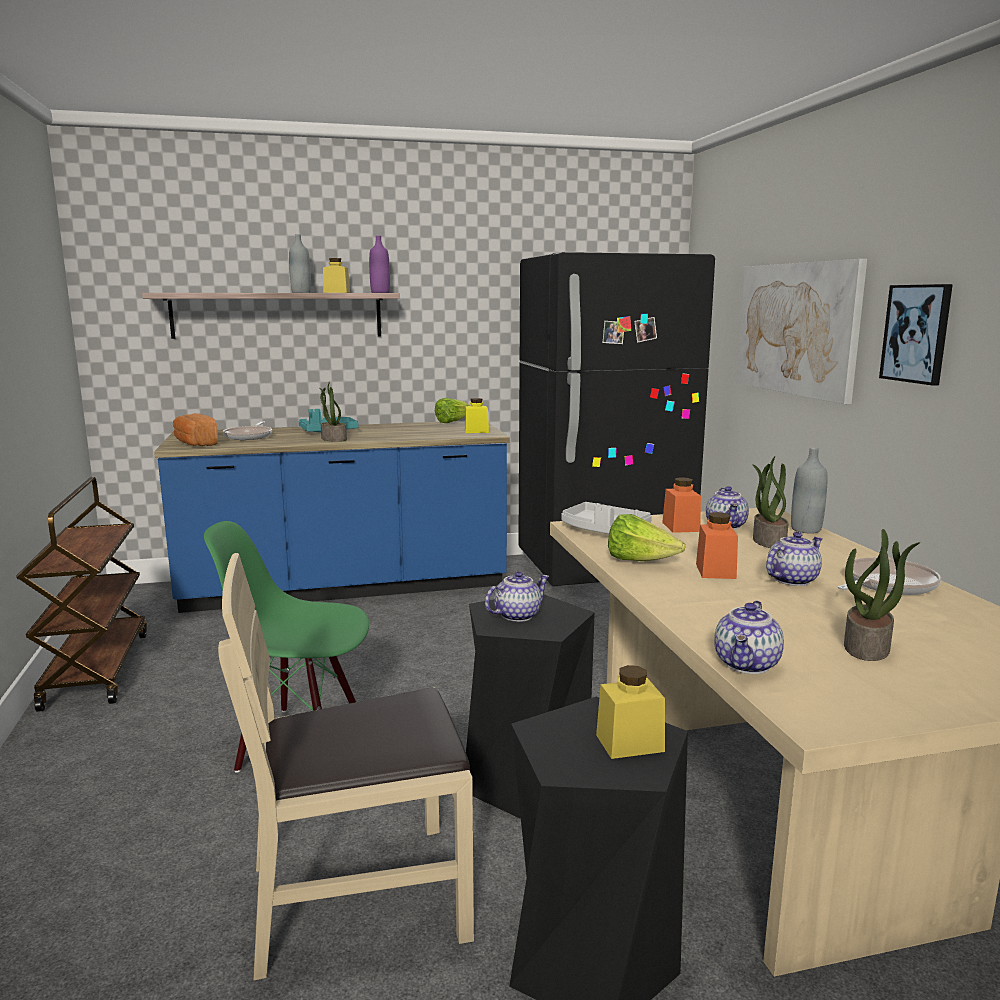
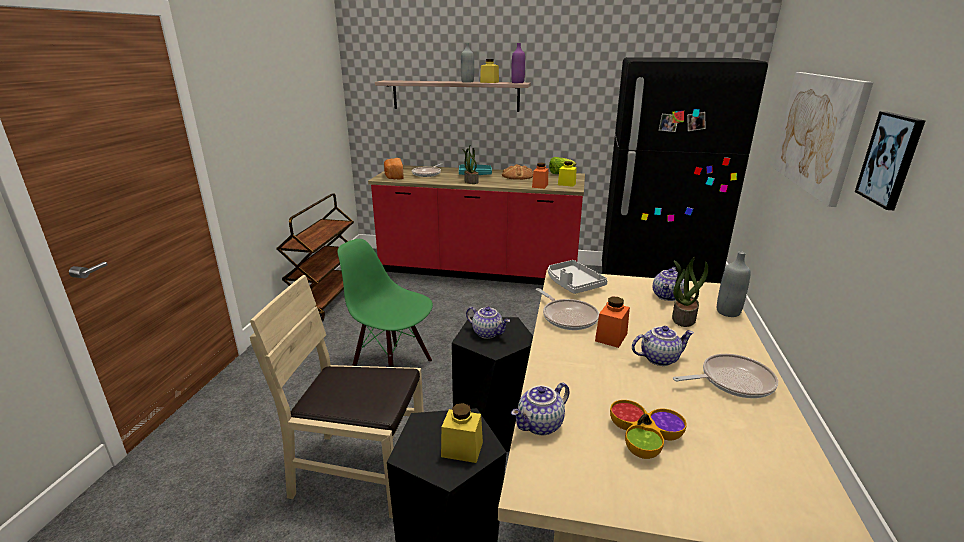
camera: 25 degrees right, 10 degrees up
(345, 587) = (479, 271): blue counter -> red counter
(395, 429) = (517, 176): none -> bread
(517, 615) = (488, 333): teapot -> teapot turned 45 degrees clockwise
(640, 561) = (567, 317): lettuce -> frying pan
(680, 527) = (631, 291): orange jar -> orange jar (540, 186)
(867, 648) = (644, 436): potted plant -> bowl

